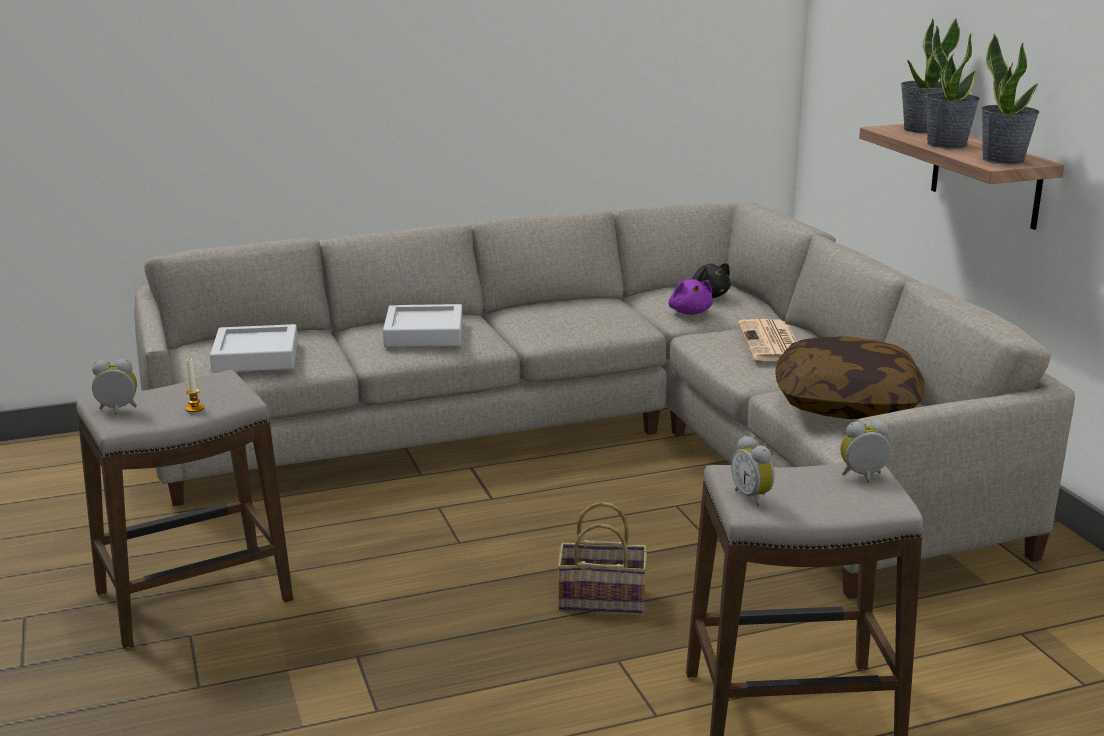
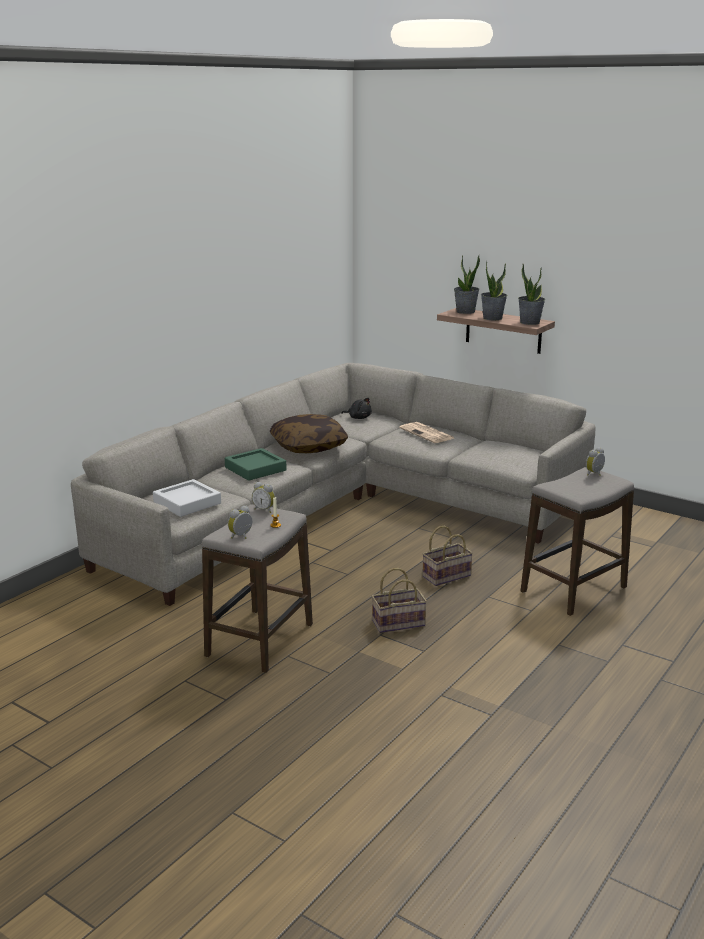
camera: 35 degrees left, 0 degrees up
(413, 648) = (399, 622): none -> basket
(424, 334) = (255, 469): grey tray -> green tray
(690, 312) = (363, 428): purple plush toy -> none
(753, 497) = (573, 492): alarm clock -> alarm clock (264, 510)
(846, 403) = (499, 452): pillow -> pillow (308, 446)

